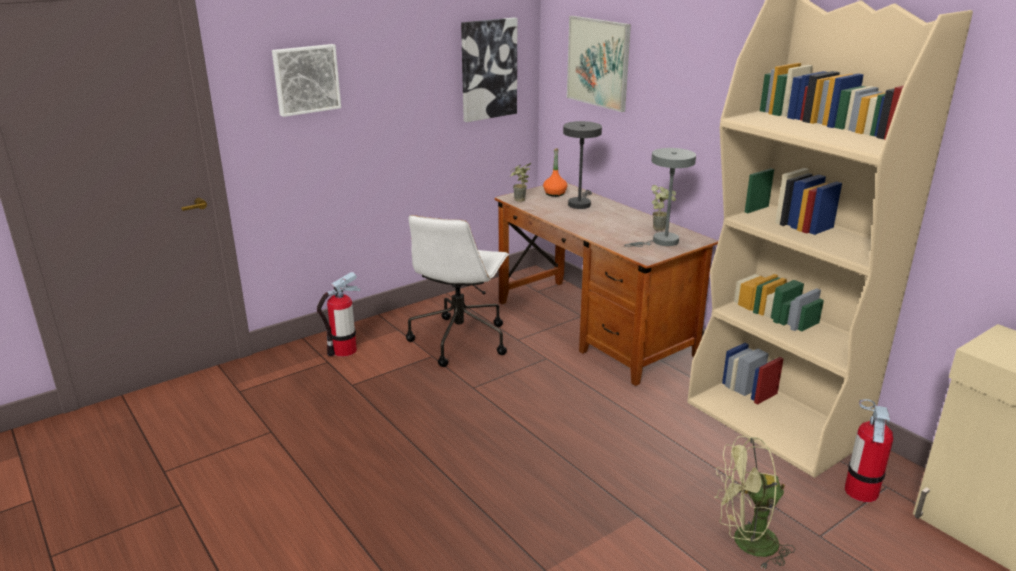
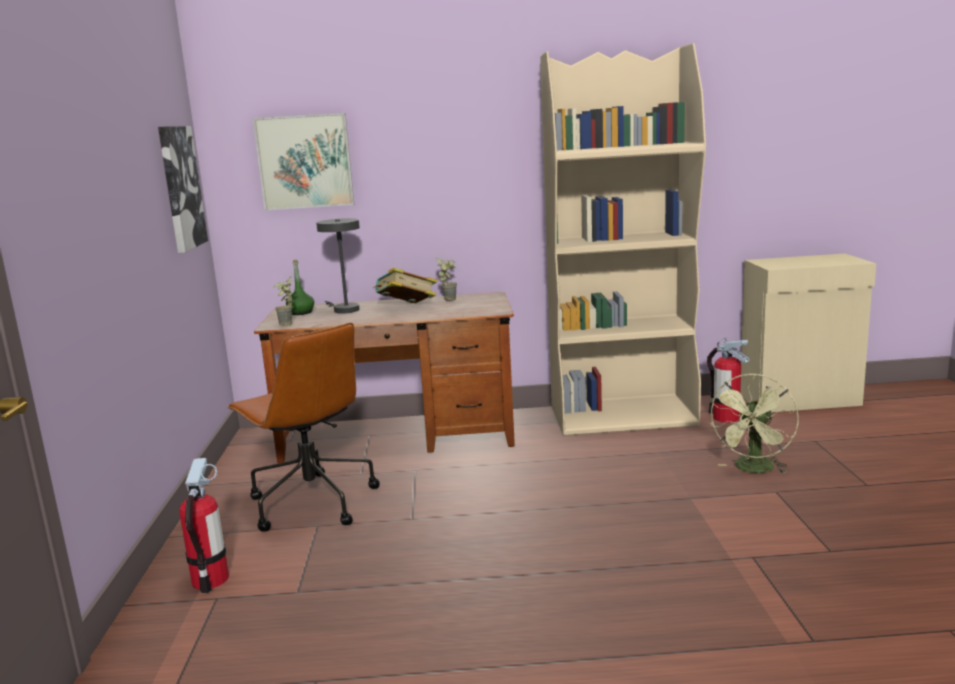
camera: 55 degrees left, 10 degrees down
(306, 79) = (69, 192): picture -> none
(460, 339) = (311, 502): white office chair -> brown office chair
(554, 193) = (301, 312): orange bottle -> green bottle
(612, 221) = (406, 308): none -> book
(661, 242) = (476, 303): grey table lamp -> none

